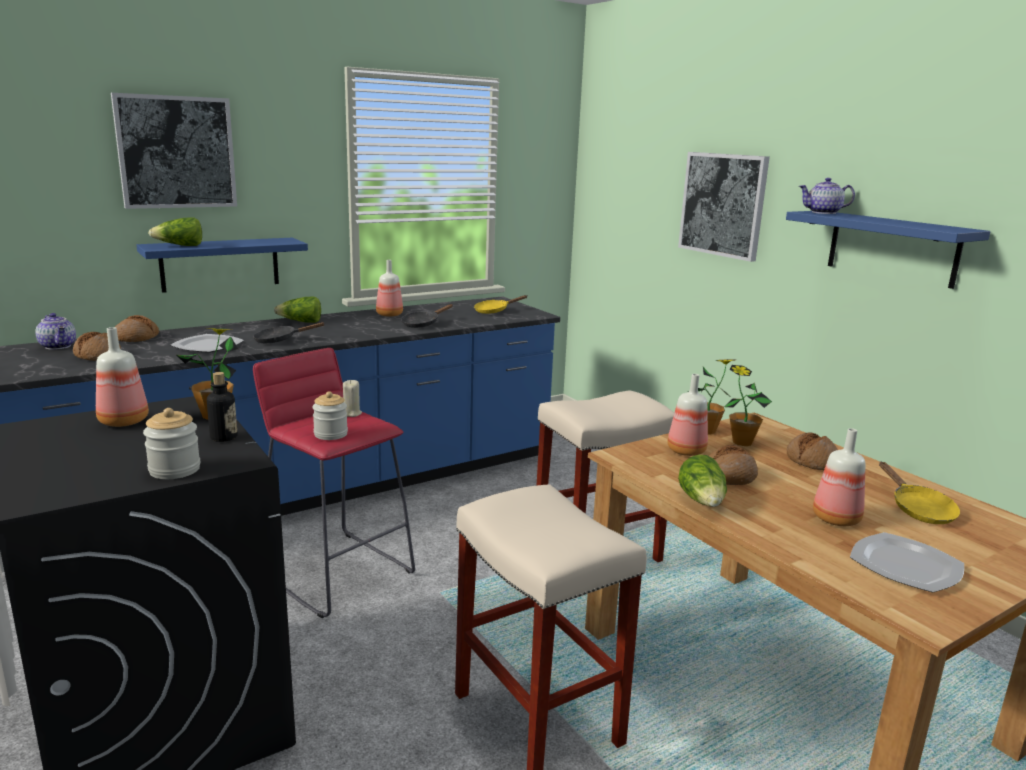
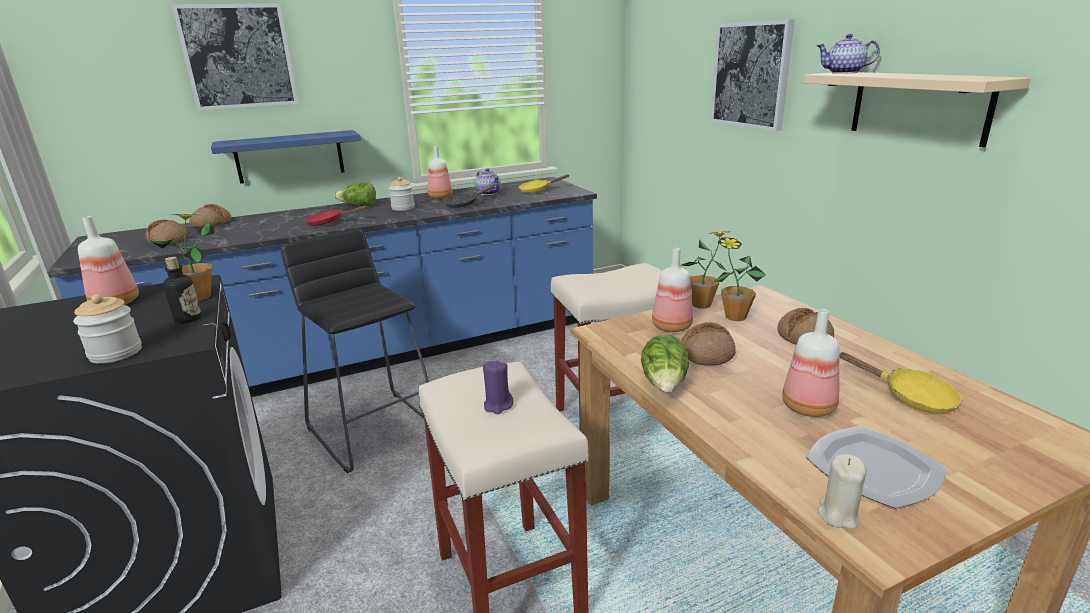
camera: 10 degrees right, 5 degrees up
(59, 346) = (144, 233): teapot -> teapot (489, 193)
(180, 246) = (246, 141): lettuce -> none
(208, 346) = (264, 229): plate -> none
(280, 340) = (329, 222): black frying pan -> red frying pan
(330, 434) = (345, 309): jar -> jar (403, 208)
(336, 571) = (374, 428): red stool -> black stool
(351, 413) = (374, 289): beige candle -> beige candle (837, 515)
(551, 523) = (498, 405): none -> purple candle
(892, 248) = (918, 106): blue shelf -> beige shelf
(918, 509) = (910, 397): yellow frying pan -> yellow frying pan turned 45 degrees counterclockwise

